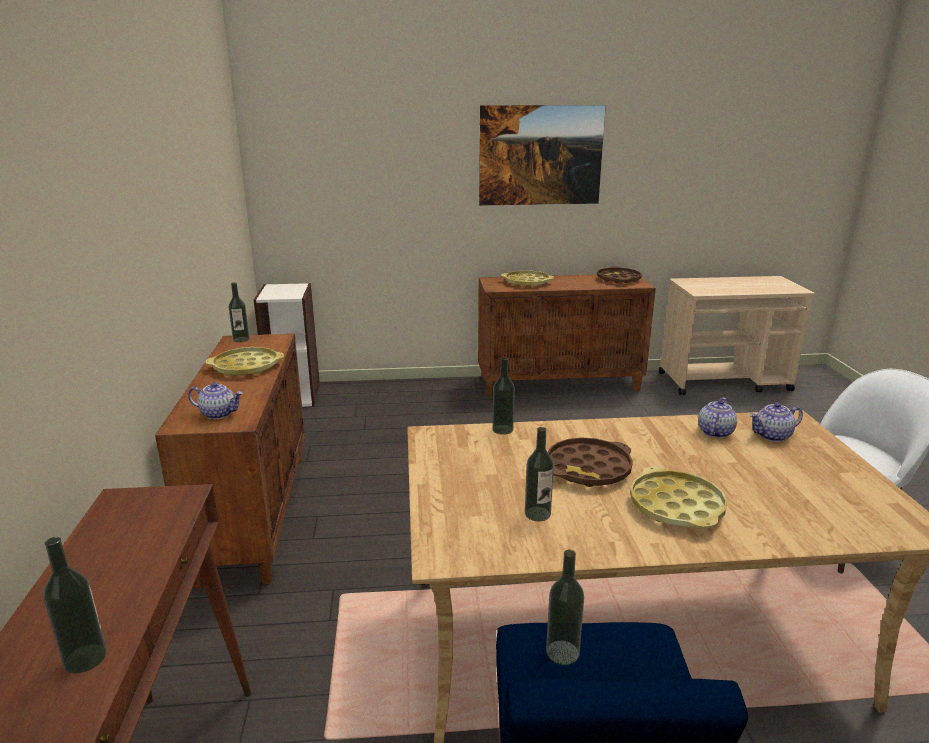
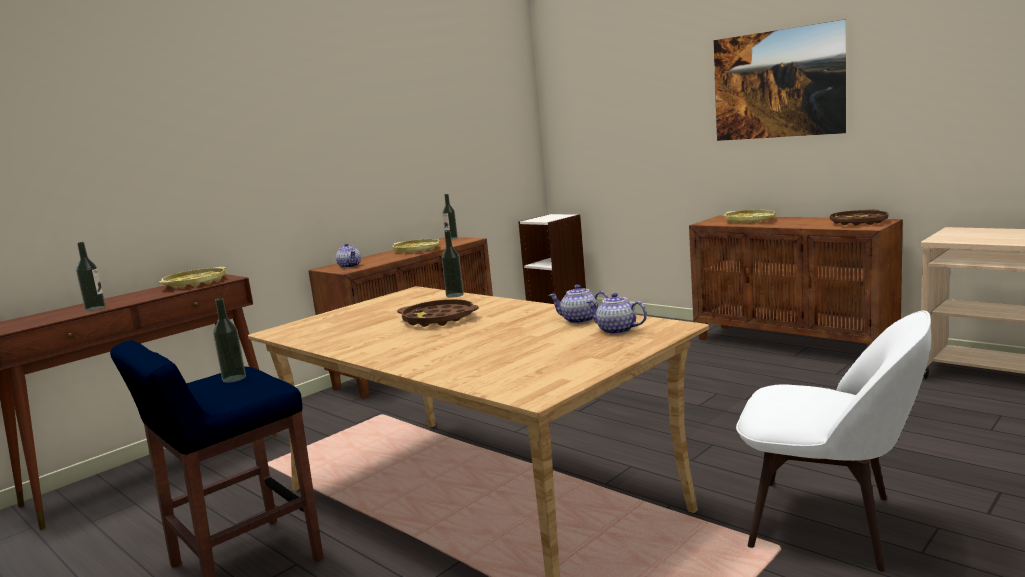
camera: 50 degrees right, 10 degrees down
(537, 514) = (355, 328): bottle -> none
(676, 506) = (426, 343): yellow tray -> yellow tray (195, 283)
(714, 432) = (579, 320): teapot -> teapot turned 150 degrees counterclockwise

